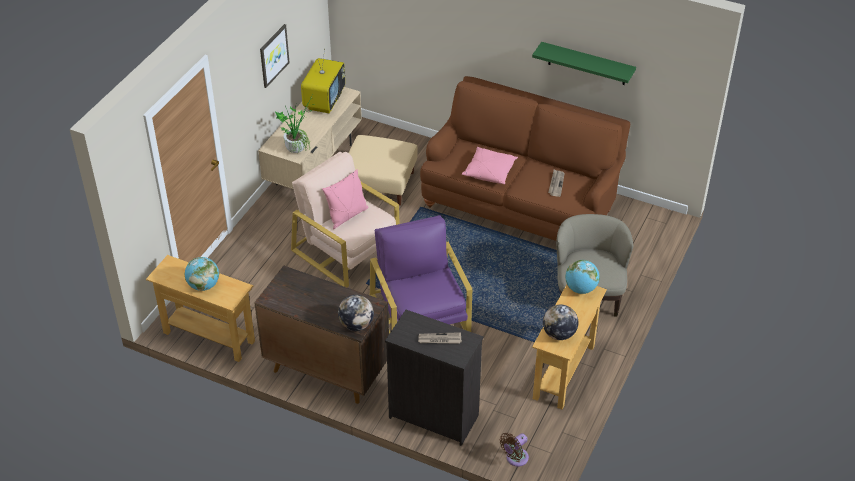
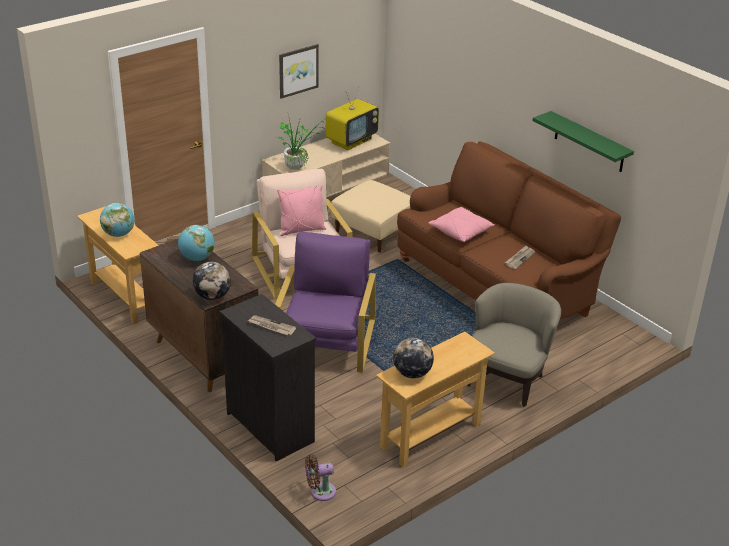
camera: 25 degrees right, 10 degrees down
(581, 289) = (467, 344): globe -> globe (197, 258)

